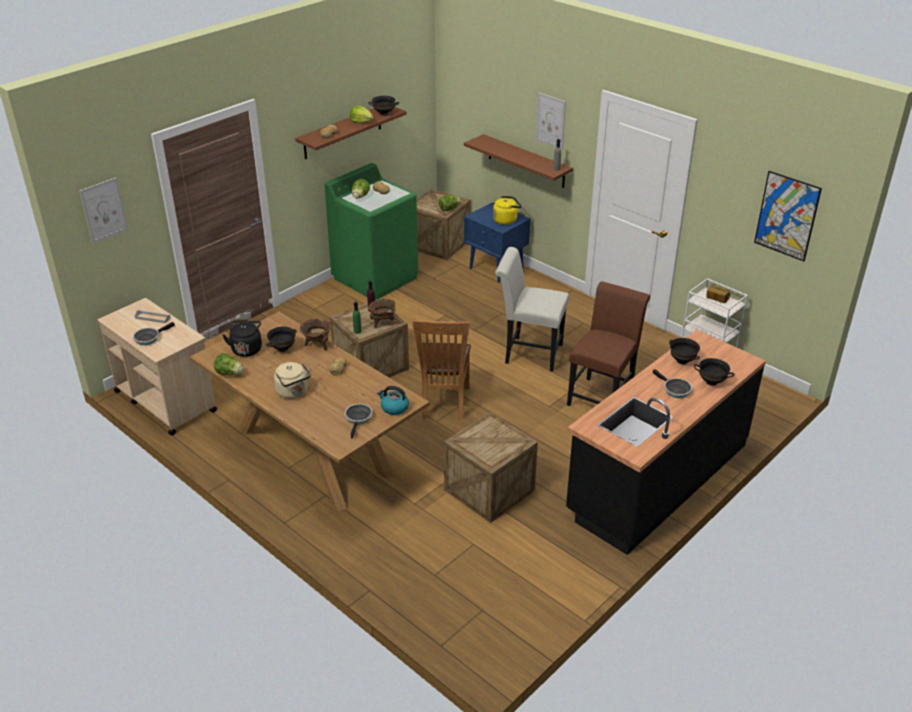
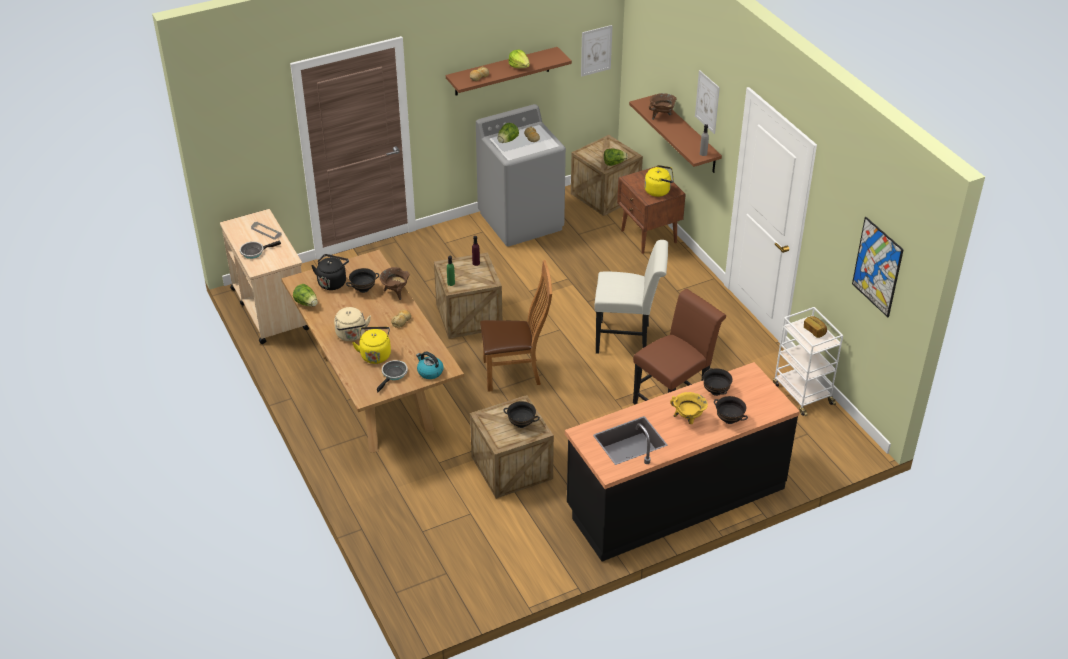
camera: 20 degrees right, 5 degrees up
(104, 210) = (236, 127): picture -> picture (596, 50)
(328, 404) = (375, 354): none -> yellow kettle
(375, 278) = (521, 221): green washing machine -> grey washing machine
(383, 322) = (479, 279): brown cooking pot -> brown cooking pot (661, 116)
(384, 113) = (547, 60): black bowl -> black bowl (521, 424)
(444, 404) = (516, 373): brown chair -> brown chair turned 120 degrees counterclockwise
(496, 269) = (648, 237): blue nightstand -> brown nightstand
(529, 353) = (627, 339): white chair -> white chair turned 150 degrees clockwise
(675, 390) = (688, 419): frying pan -> yellow cooking pot

